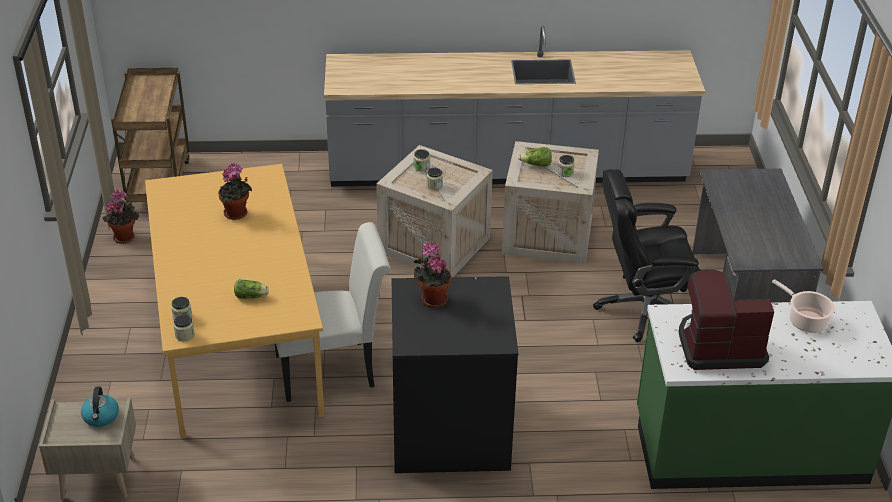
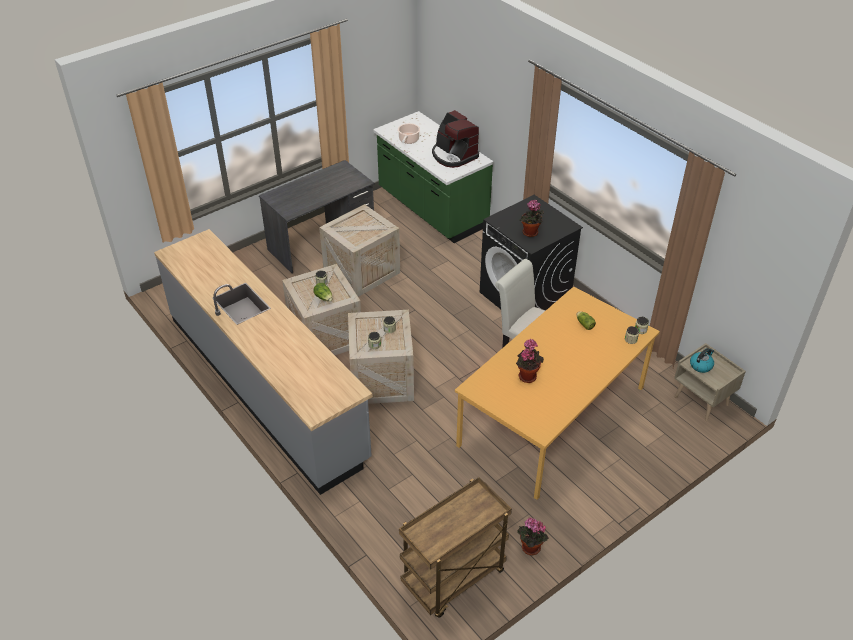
camera: 125 degrees left, 5 degrees up
(643, 308) = (361, 273): black office chair -> crate

